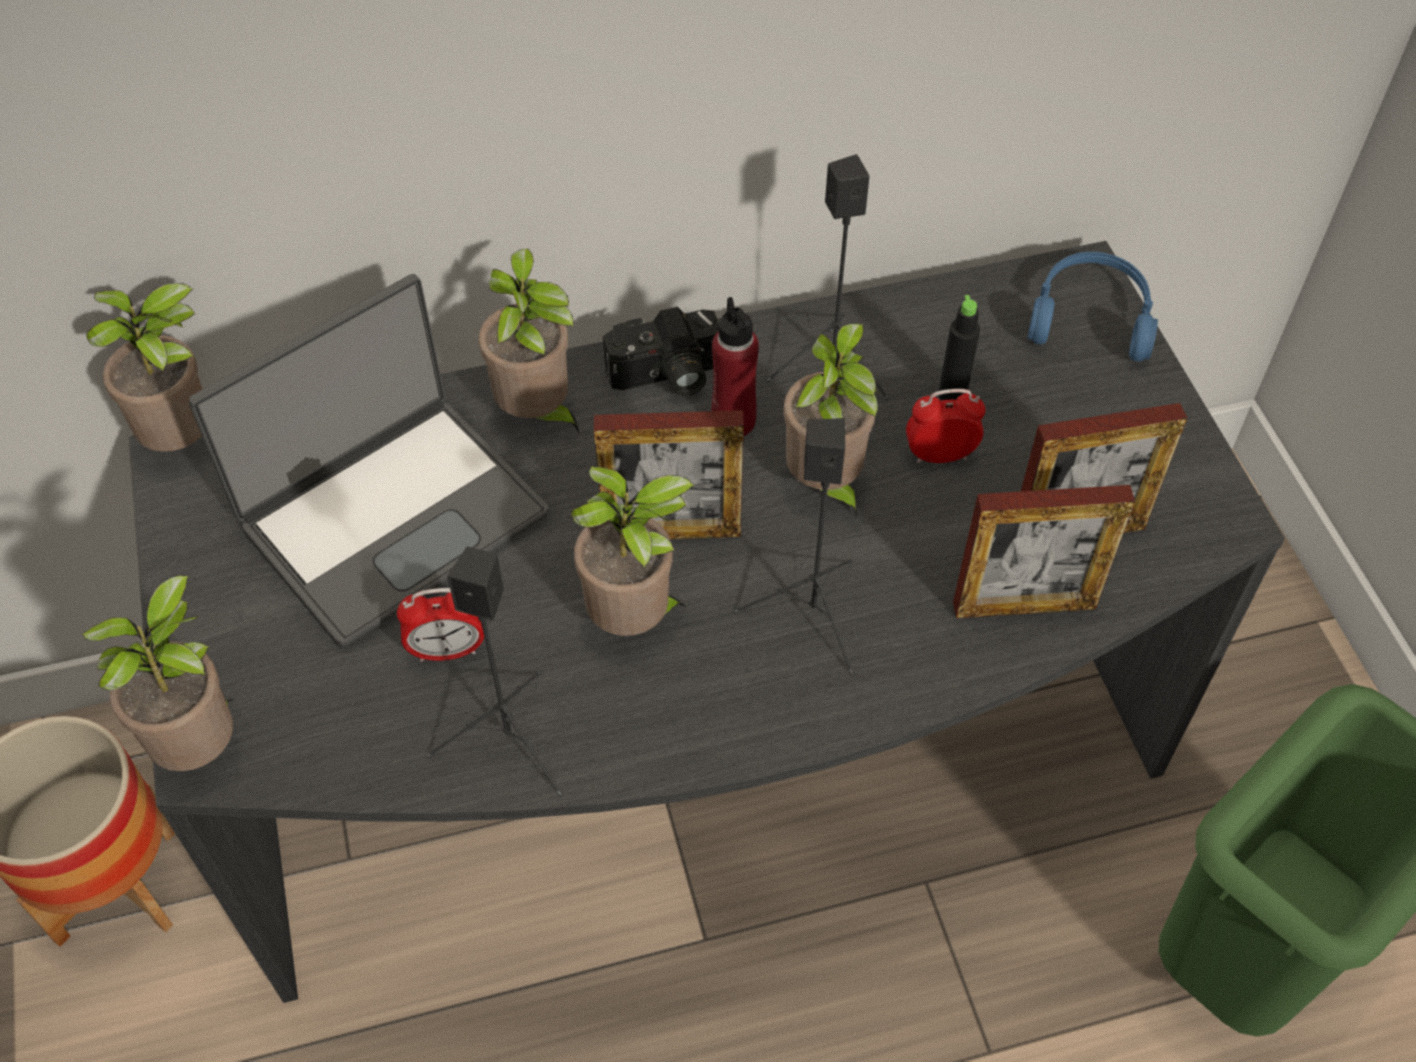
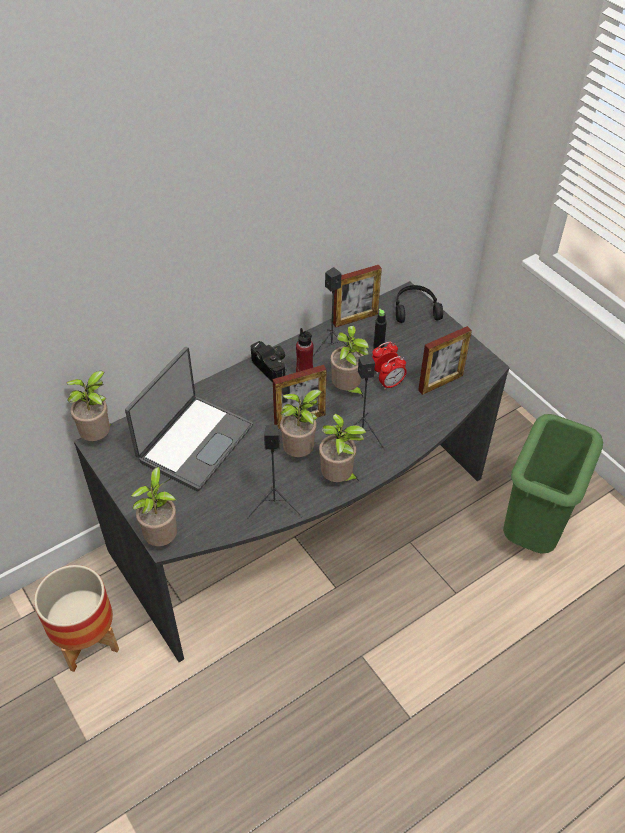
camera: 20 degrees left, 5 degrees down
(448, 650) = (237, 481): alarm clock -> alarm clock (391, 384)
(538, 414) = (230, 392): potted plant -> potted plant (338, 479)
(666, 376) = (272, 367): camera -> camera turned 90 degrees counterclockwise
(1024, 605) = (432, 411): picture frame -> picture frame (355, 318)
(1091, 317) = (415, 309): blue headphones -> black headphones

